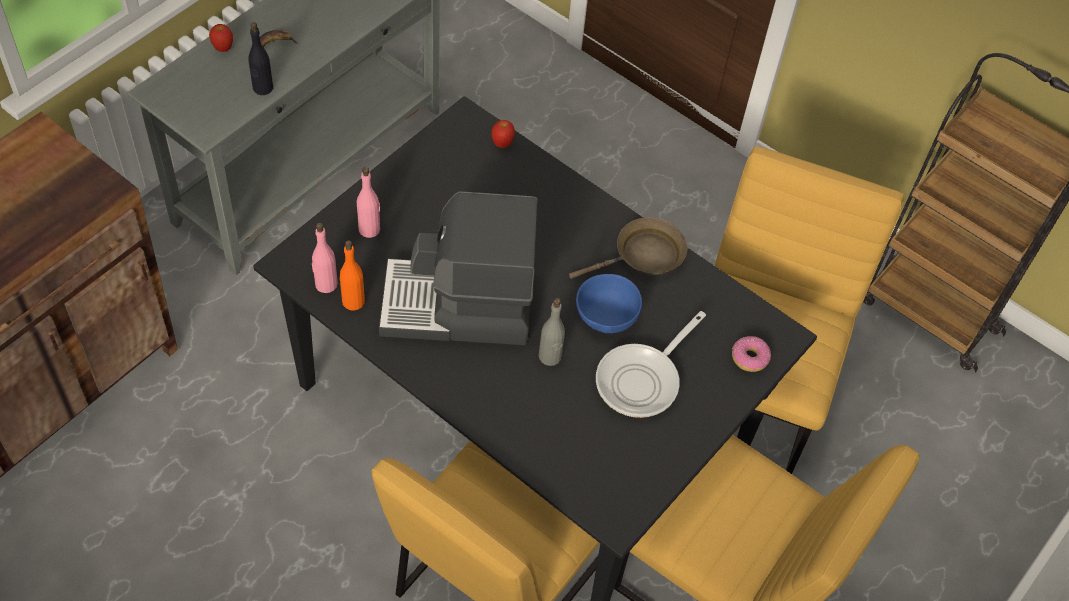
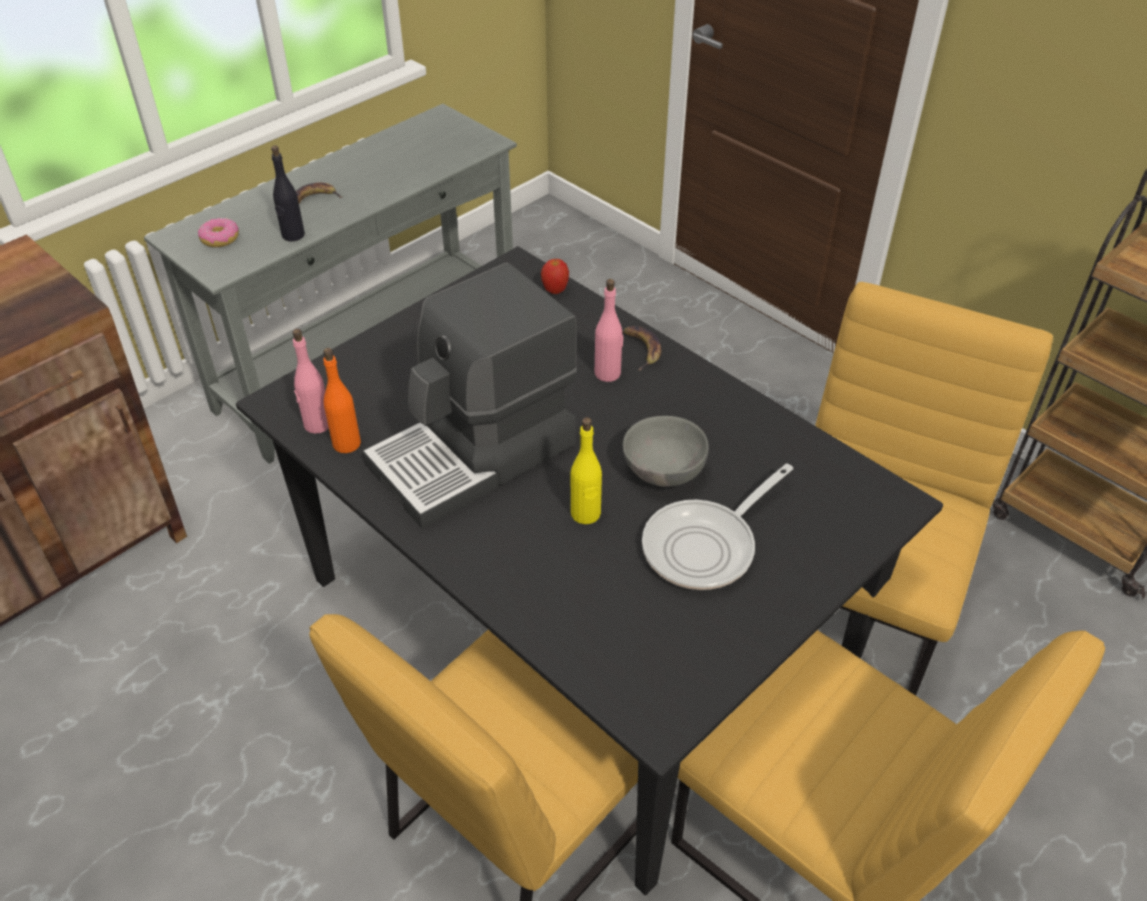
camera: 10 degrees right, 10 degrees down
(223, 48) = (259, 200): apple -> none
(369, 229) = (383, 369): pink bottle -> pink bottle (608, 373)
(458, 308) = (475, 455): coffee machine -> coffee machine turned 45 degrees counterclockwise
(550, 356) = (585, 514): grey bottle -> yellow bottle
(580, 202) = (641, 349): none -> banana
(605, 318) = (661, 472): blue bowl -> grey bowl
(643, 256) = (716, 407): brown frying pan -> none
(749, 358) = (852, 525): donut -> donut (220, 239)

